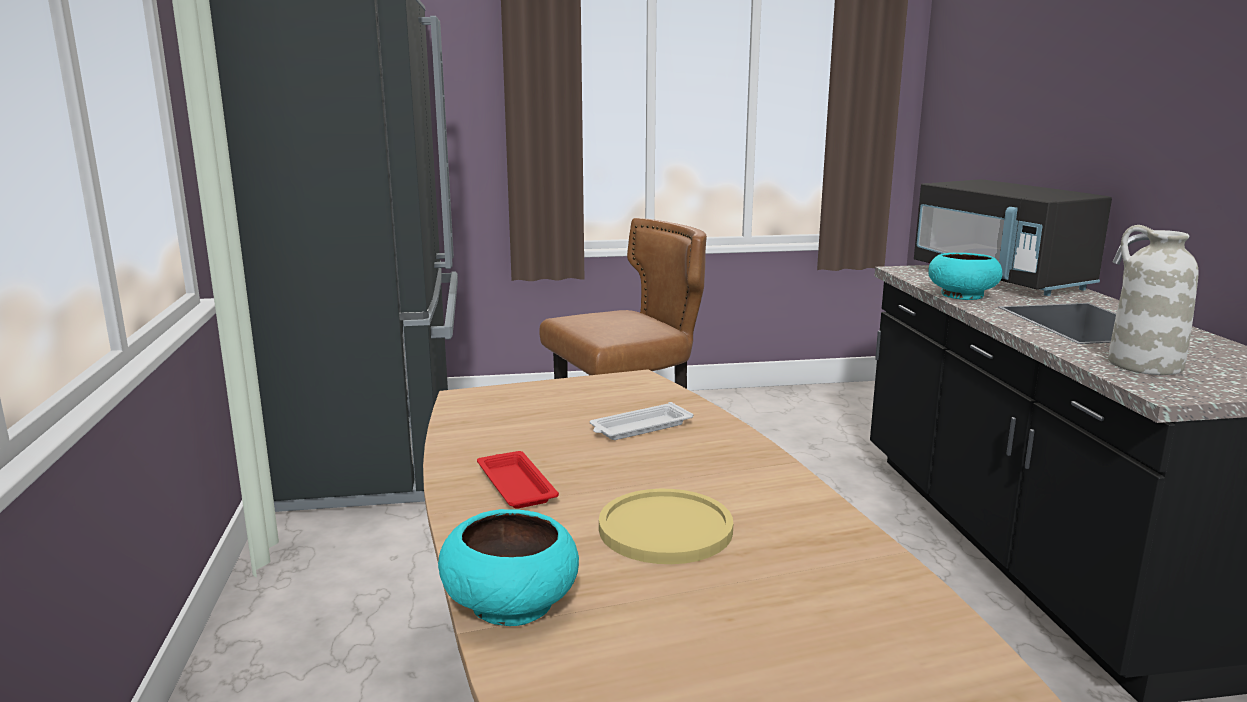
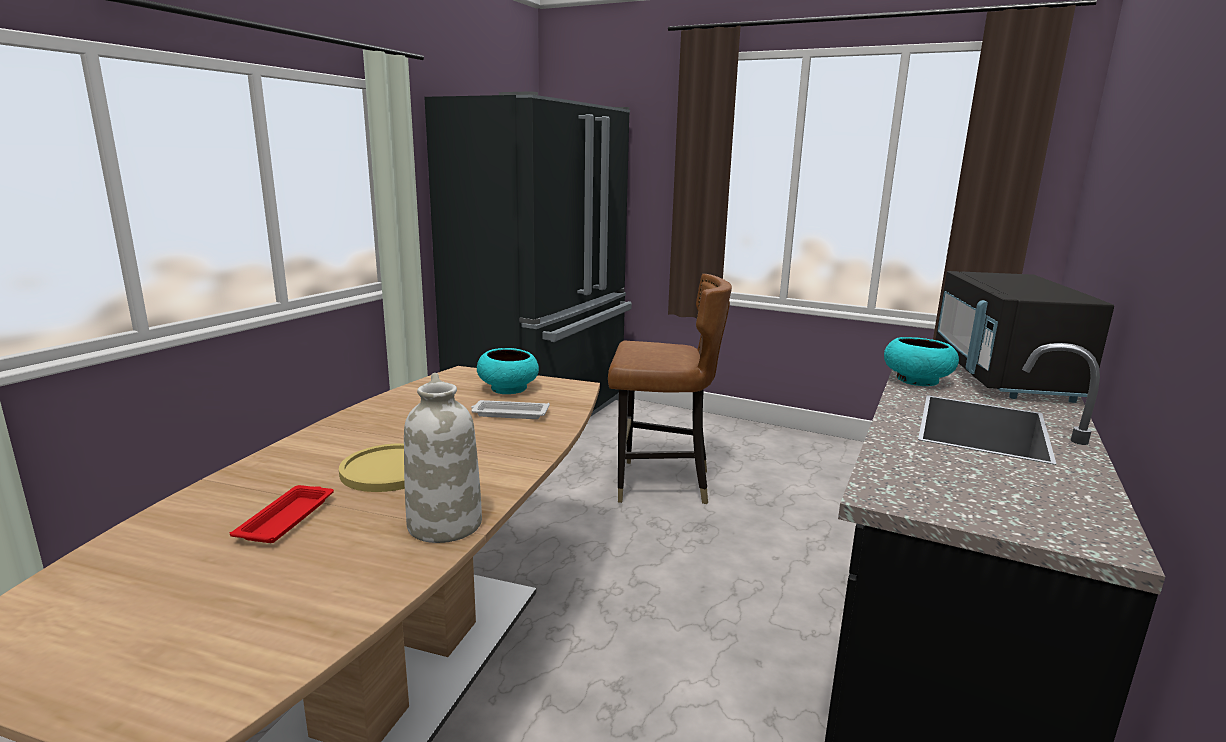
camera: 35 degrees right, 0 degrees up
(511, 603) = (246, 475): turquoise bowl -> turquoise bowl (509, 388)
(515, 485) = (377, 423): red tray -> red tray (287, 518)
(1143, 365) = (932, 471): white vase -> white vase (444, 524)

